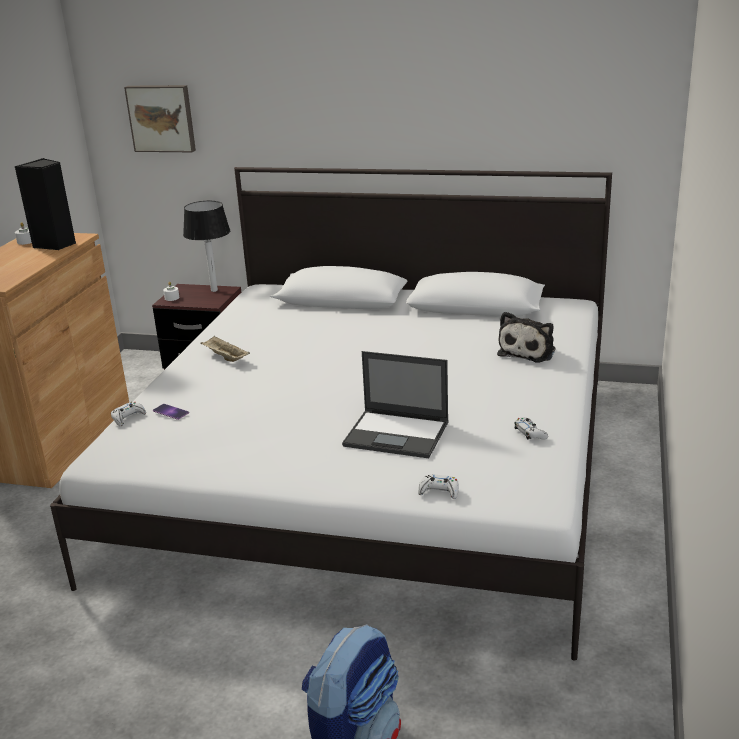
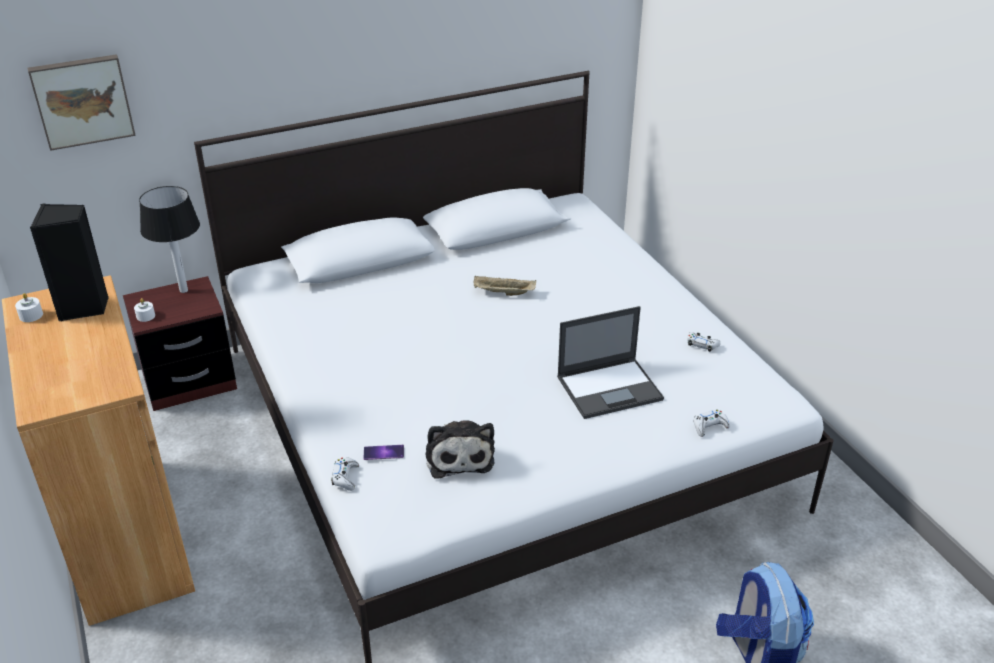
camera: 40 degrees left, 10 degrees up
(225, 357) = (343, 370): beige tray -> beige tray (503, 293)
(528, 351) = (602, 264): plush toy -> plush toy (459, 455)

